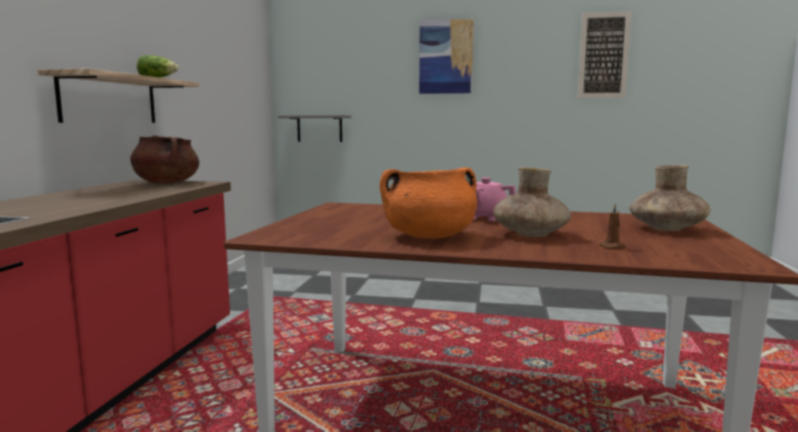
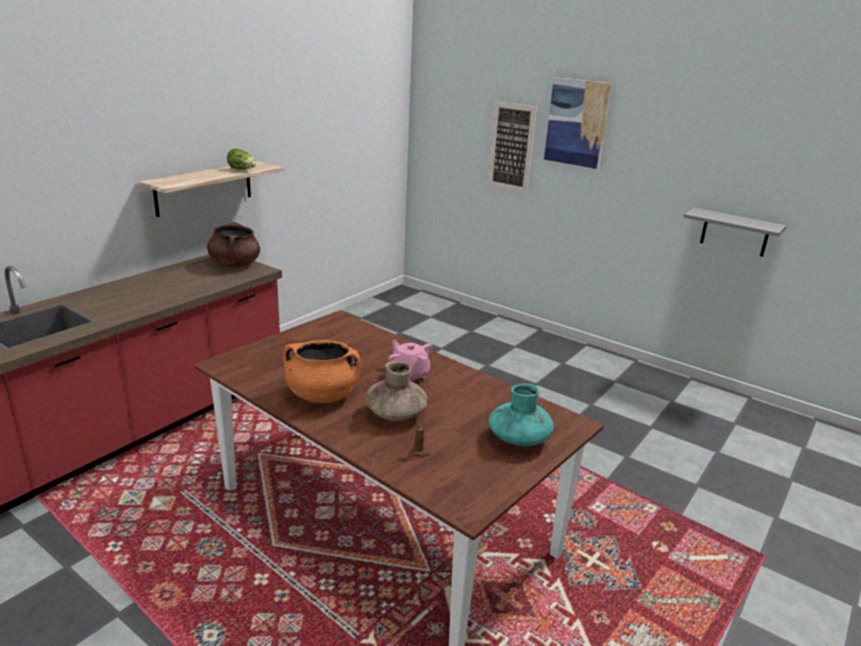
camera: 25 degrees right, 15 degrees up
(319, 128) = (447, 177): grey shelf -> grey shelf (734, 232)
(603, 55) = (759, 150): picture -> picture (511, 147)
(666, 229) = (519, 438): brown vase -> turquoise vase

